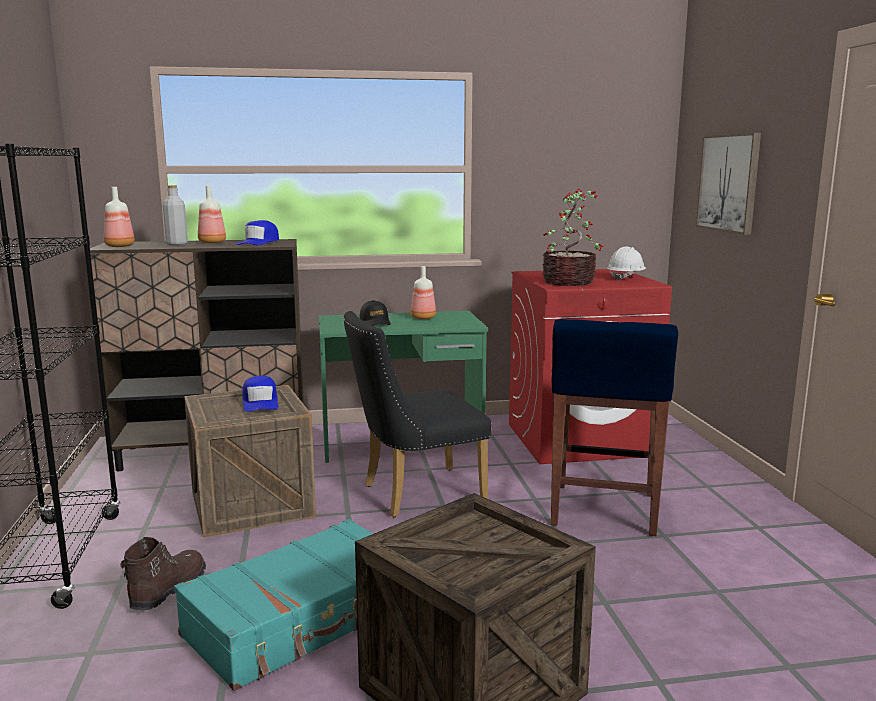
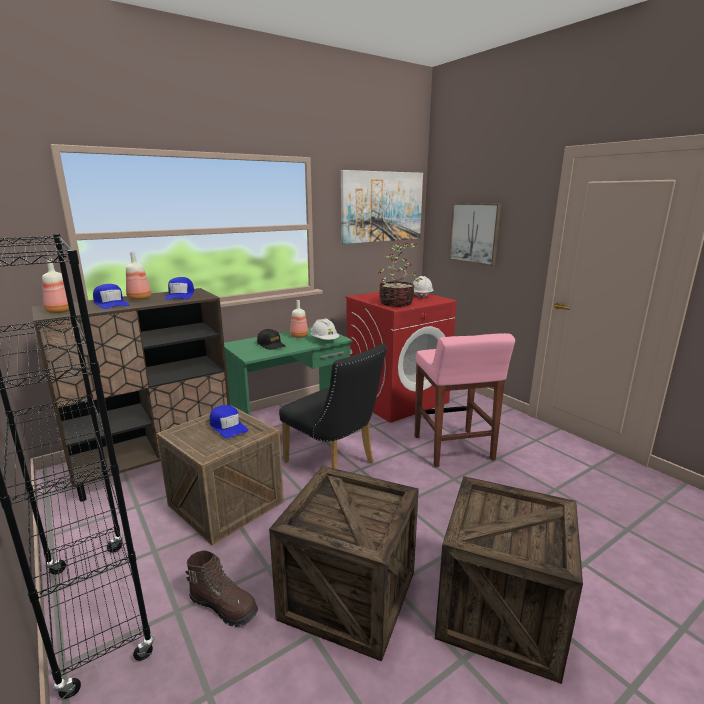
camera: 25 degrees left, 5 degrees up
(167, 590) = (224, 606): brown boot -> brown boot turned 120 degrees clockwise
(177, 244) = (111, 303): grey bottle -> blue cap
(302, 619) = (348, 595): turquoise suitcase -> crate
(414, 494) = (334, 464): black chair -> black chair turned 90 degrees counterclockwise
(448, 325) = (324, 340): none -> white hard hat
(592, 143) = (382, 207): none -> picture
(603, 510) = (453, 449): blue stool -> pink stool

